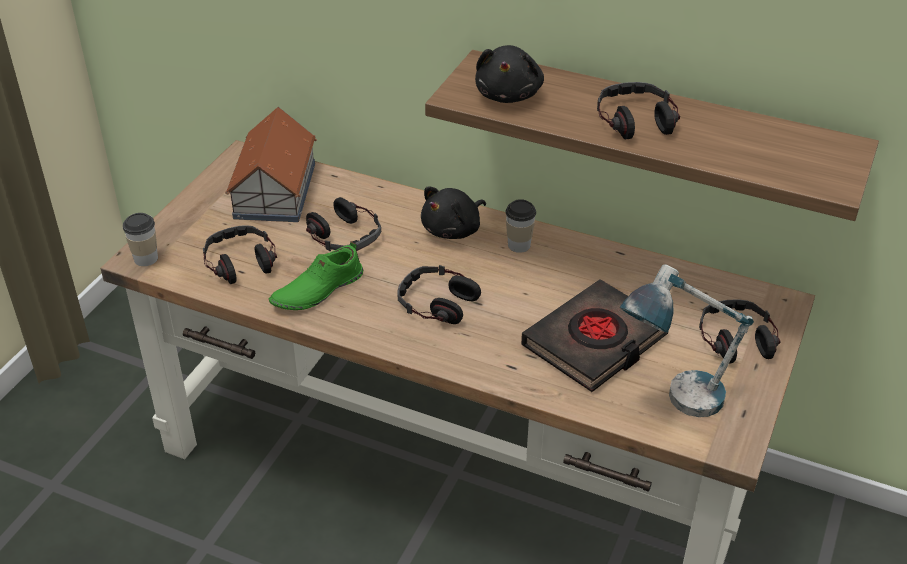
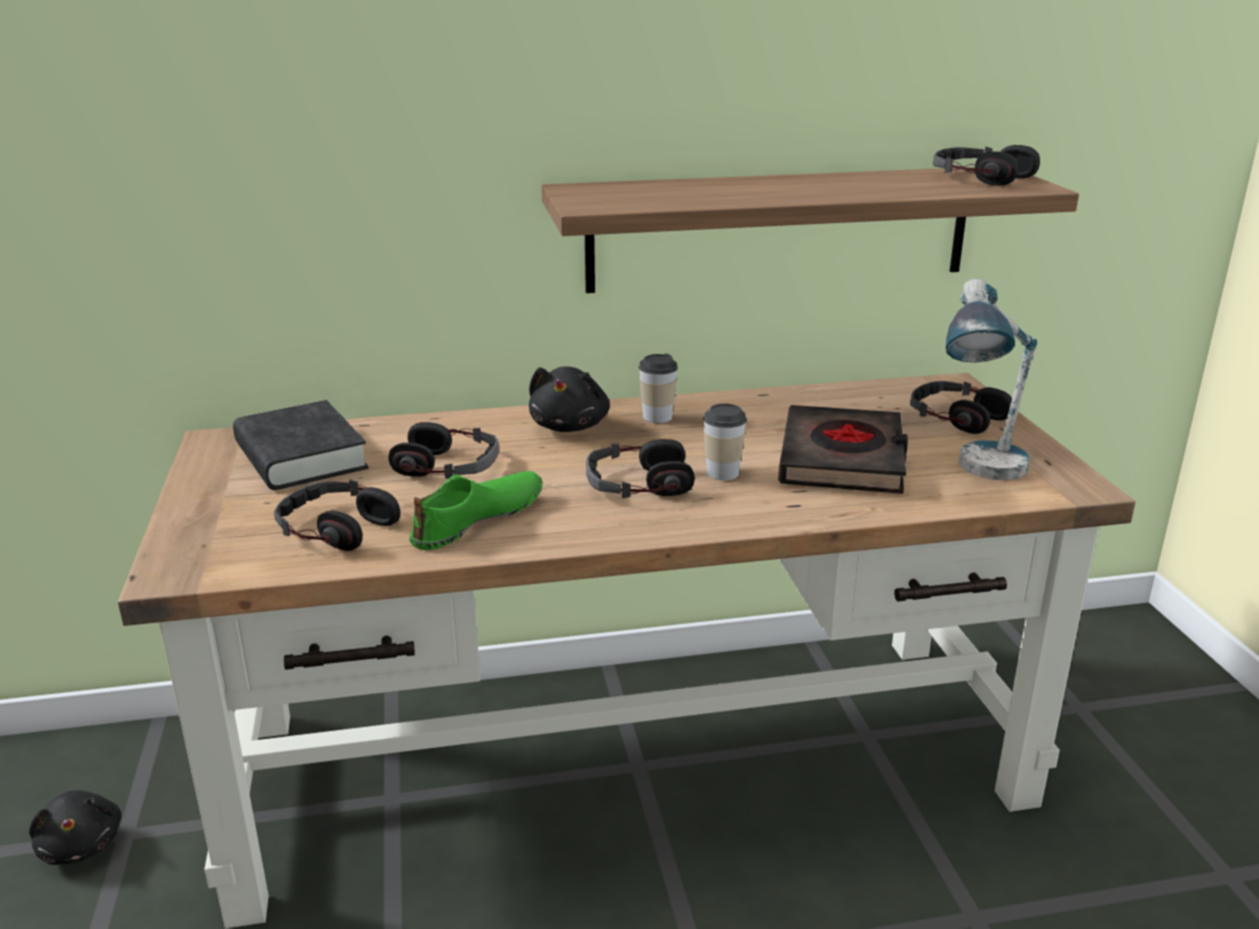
camera: 35 degrees left, 15 degrees down
(146, 258) = (186, 568): cup -> cup (722, 473)
(274, 191) = (300, 457): toy house -> black book
(317, 290) = (479, 520): green shoe -> green shoe turned 150 degrees counterclockwise
(509, 94) = (641, 197): black plush toy -> black plush toy (82, 845)
(635, 120) = (795, 189): headphones -> headphones (981, 177)

